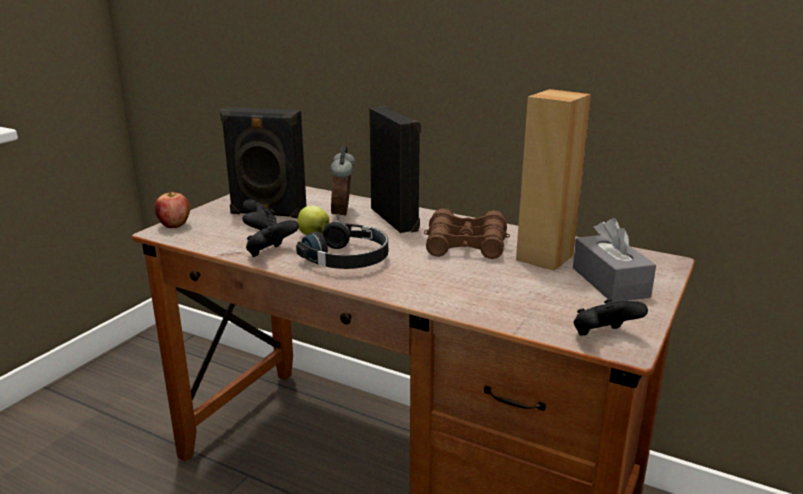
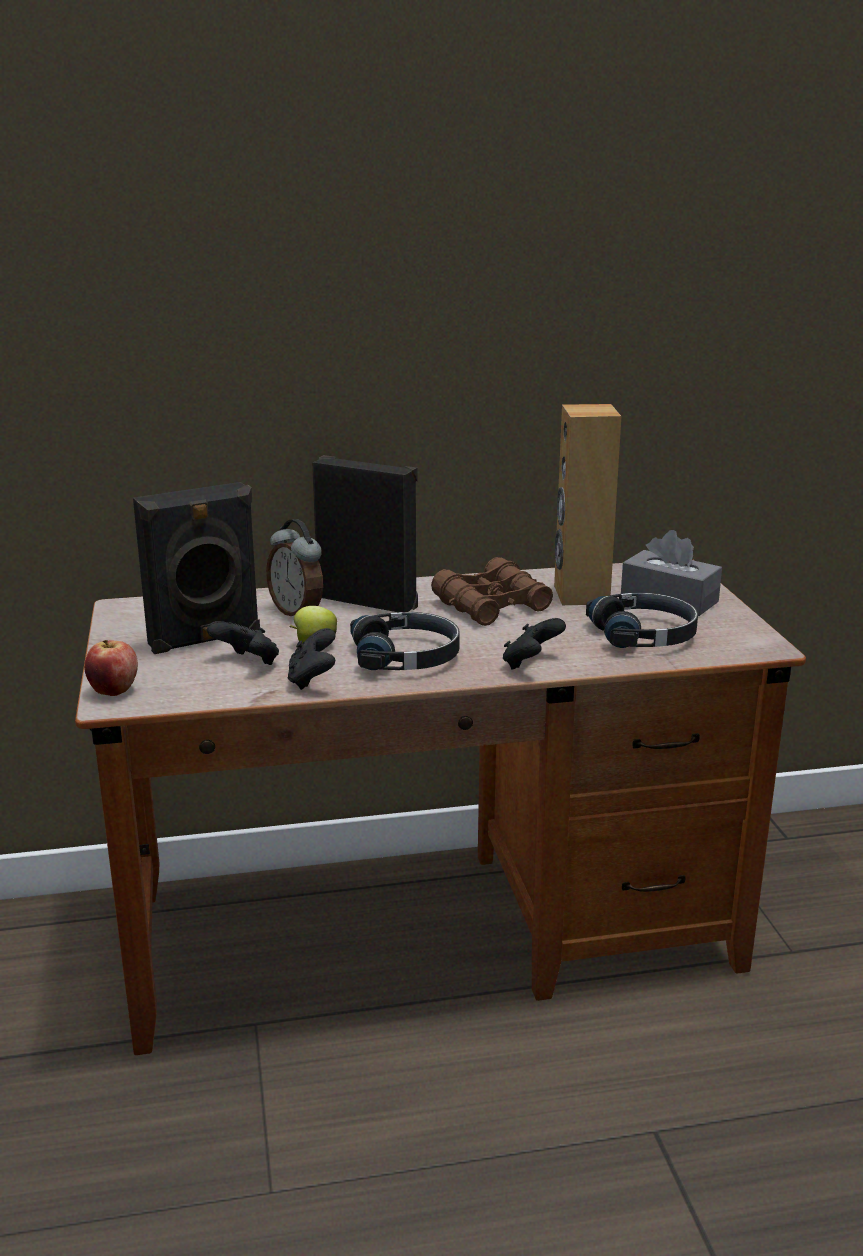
camera: 40 degrees left, 0 degrees up
(537, 300) = (644, 635): none -> black headphones
(603, 336) = (739, 645): black game controller -> black game controller (531, 664)

